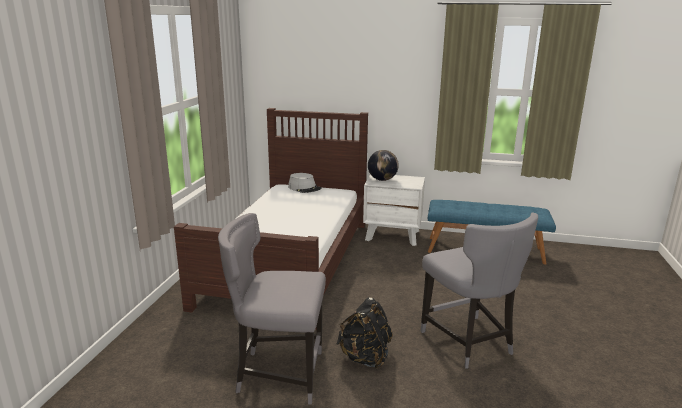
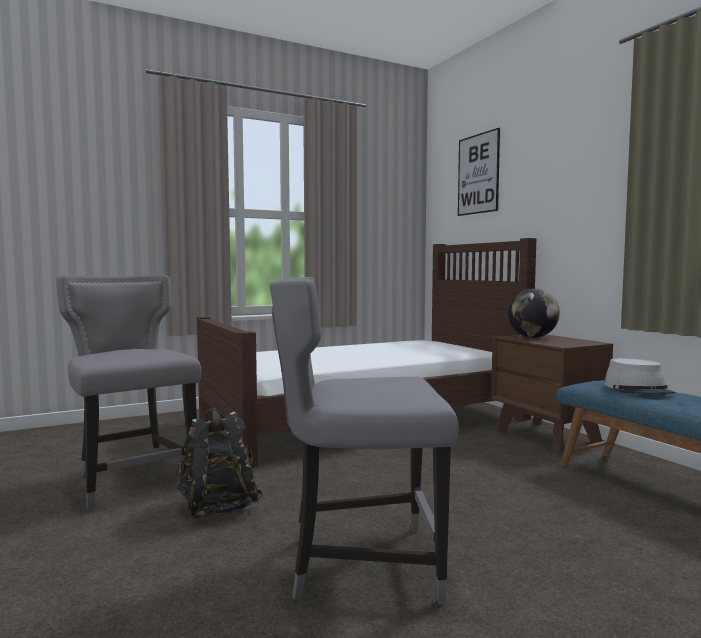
camera: 50 degrees right, 15 degrees down
(304, 188) = (446, 343): grey hat -> grey hat (638, 389)
(306, 57) = (478, 174): none -> picture
(393, 235) = (547, 436): white nightstand -> brown nightstand
(468, 342) = (360, 564): grey chair -> grey chair turned 60 degrees clockwise

